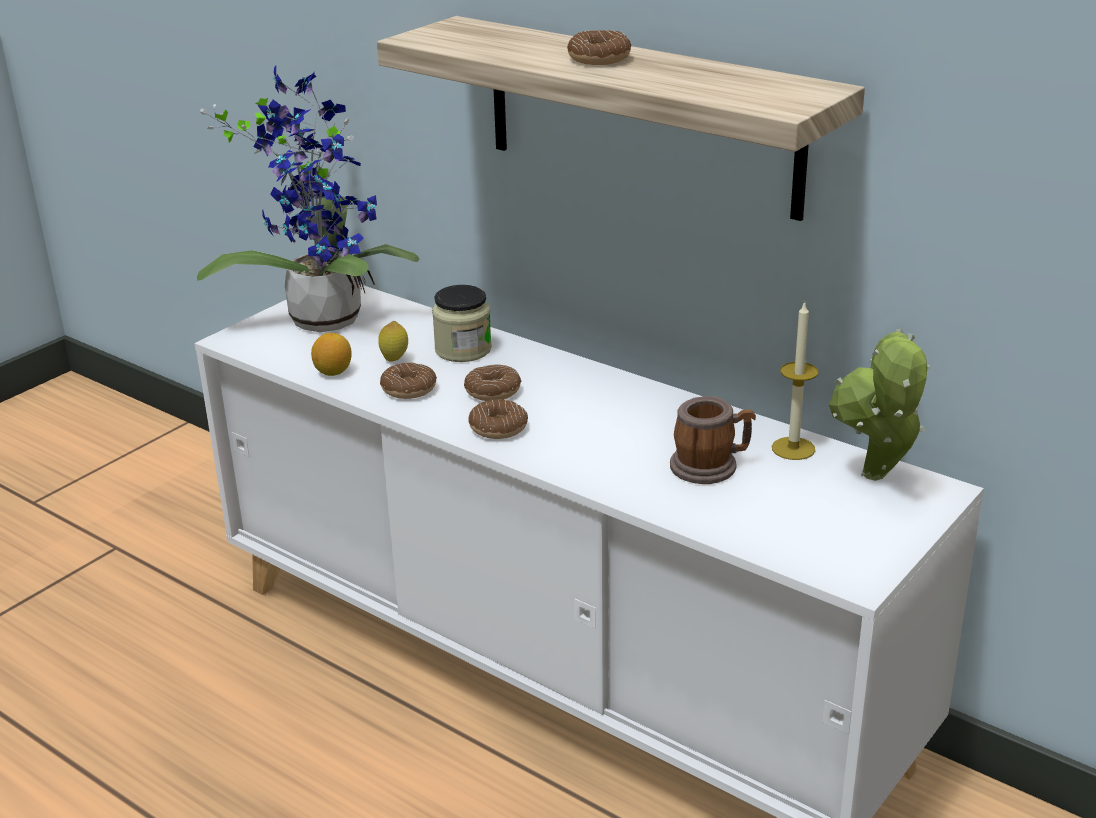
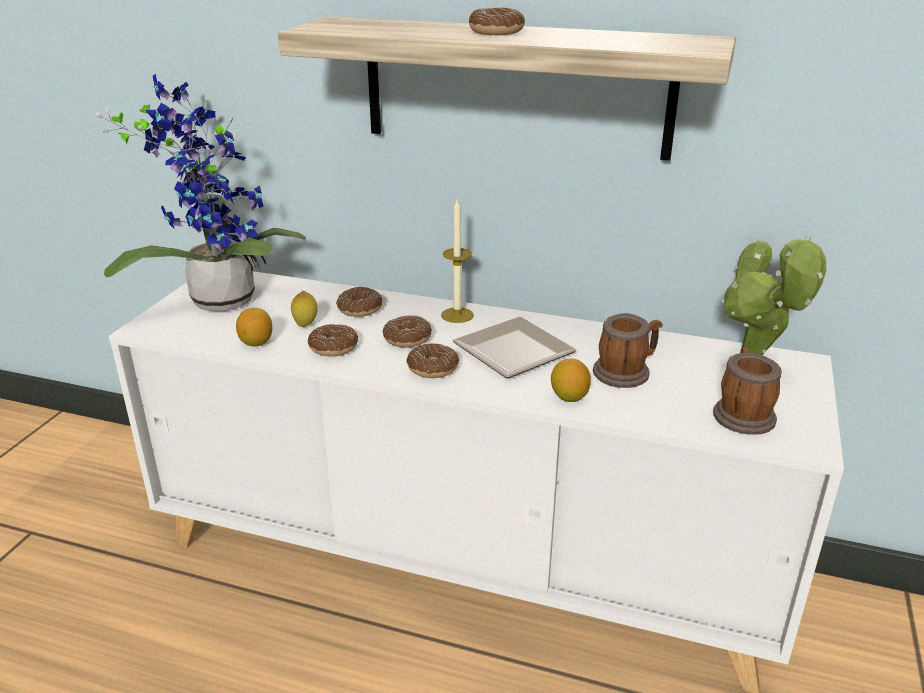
camera: 20 degrees left, 0 degrees up
(463, 350) = (360, 309): jar -> donut
(603, 425) = (518, 353): none -> plate
(623, 483) = (569, 397): none -> lemon
(793, 448) = (675, 348): candle -> candle (457, 315)
(807, 533) = (742, 413): none -> mug

